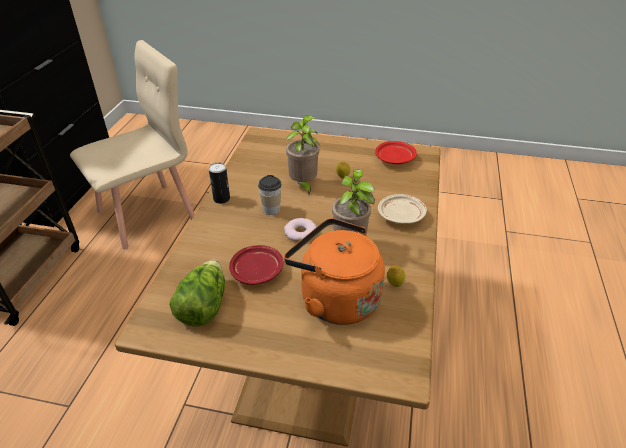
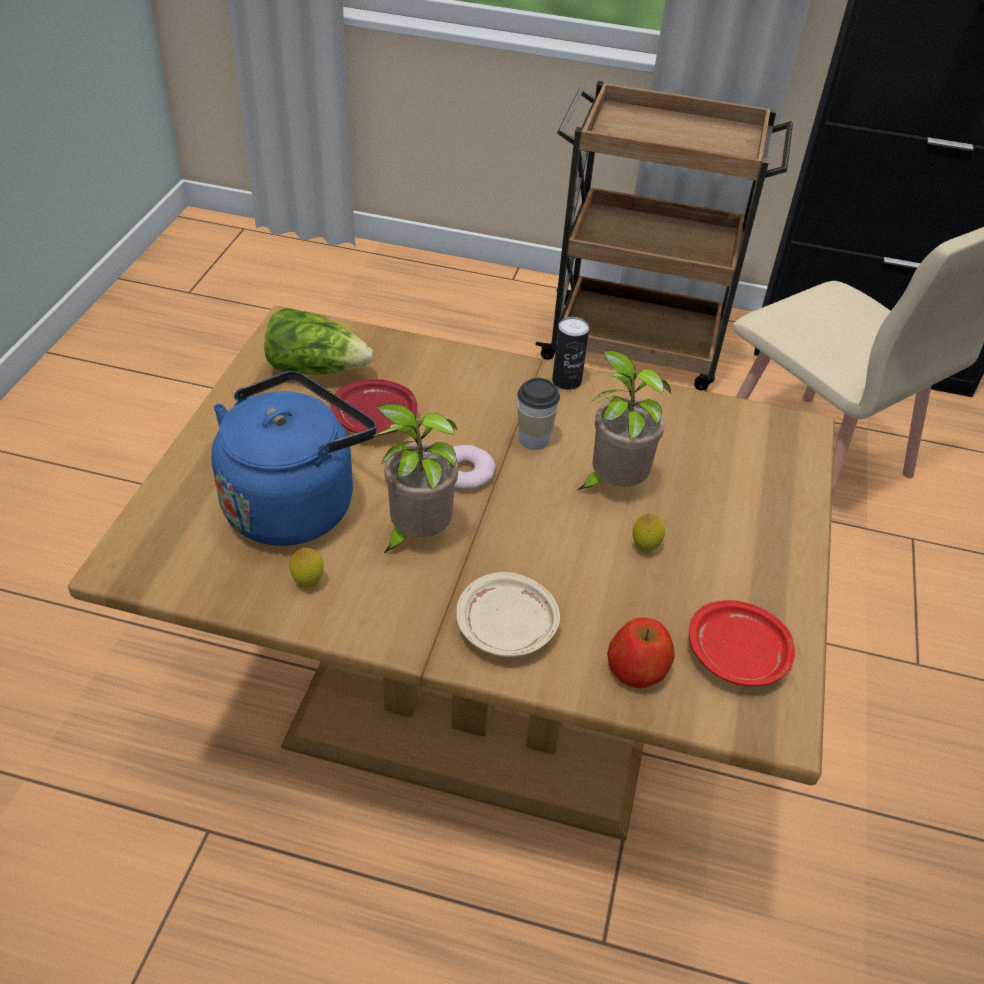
camera: 90 degrees right, 5 degrees up
(335, 298) = (295, 502): orange kettle -> blue kettle
(411, 182) = (637, 669): none -> apple

